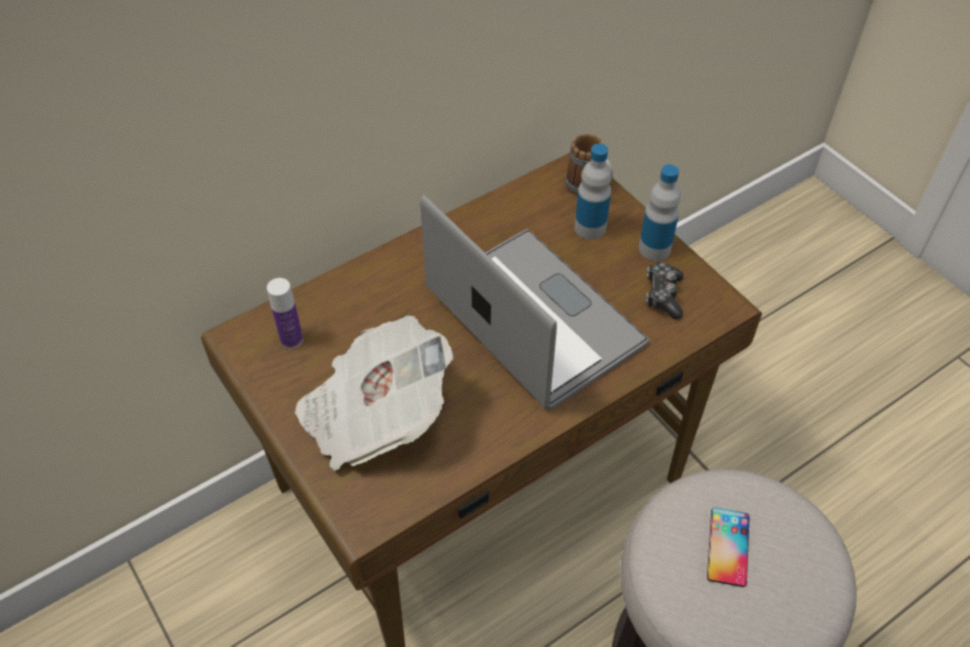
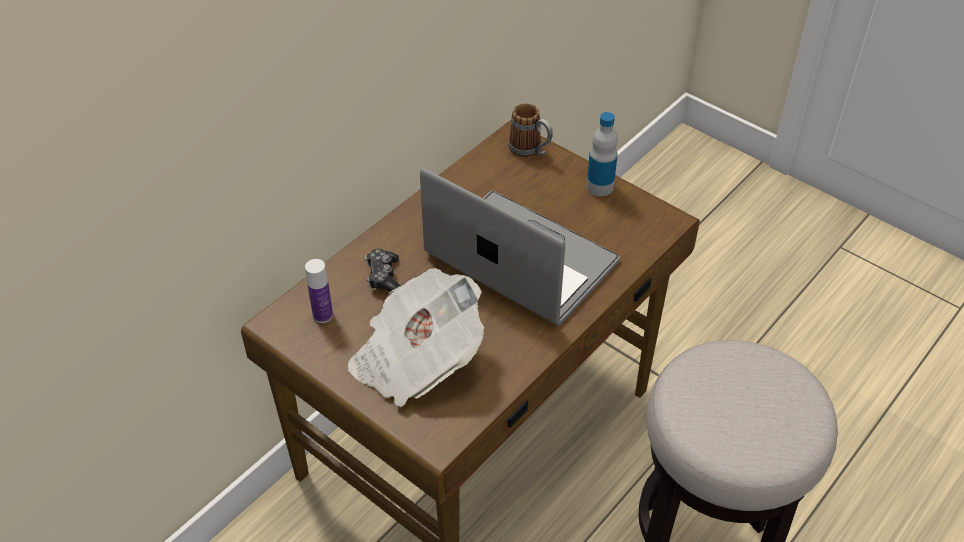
camera: 15 degrees left, 5 degrees down
(590, 227) = (542, 180): bottle -> none
(663, 295) = (619, 221): game controller -> game controller (384, 277)
(728, 547) = (731, 395): phone -> none

